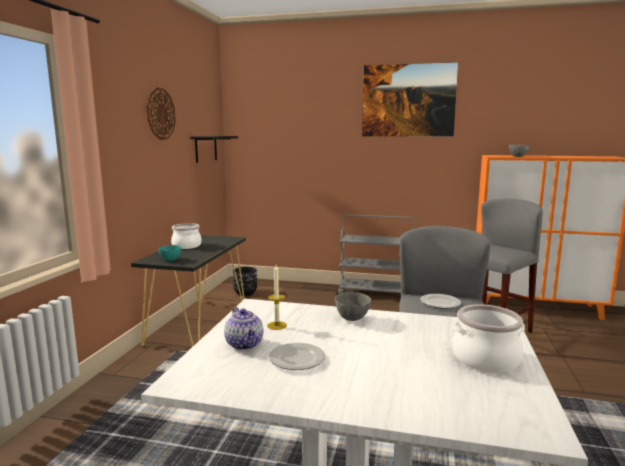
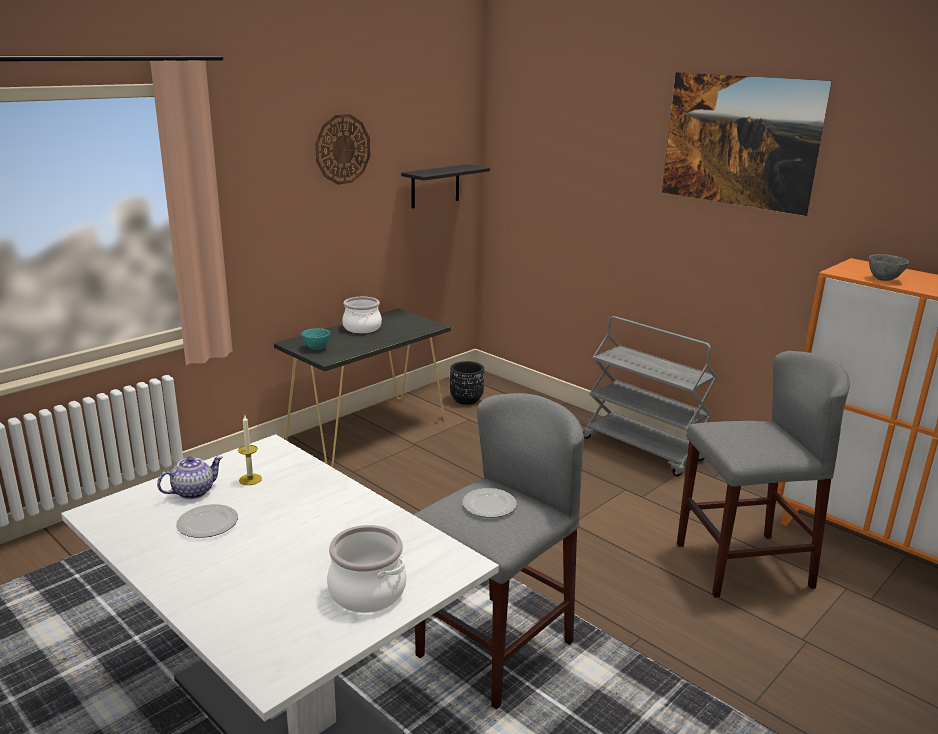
camera: 30 degrees right, 10 degrees up
(245, 344) = (193, 491): teapot -> teapot turned 135 degrees counterclockwise
(353, 319) = (330, 496): grey bowl -> none

